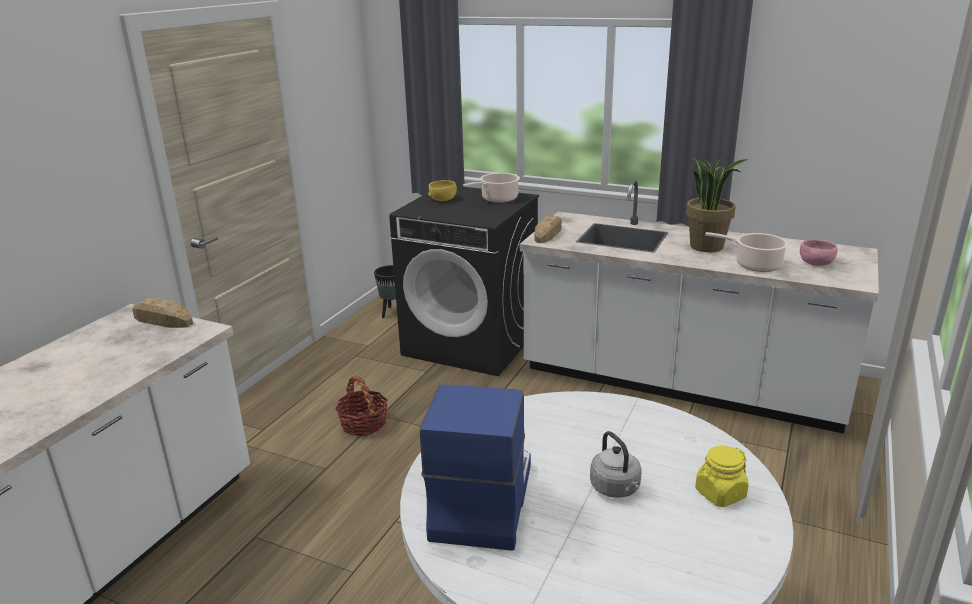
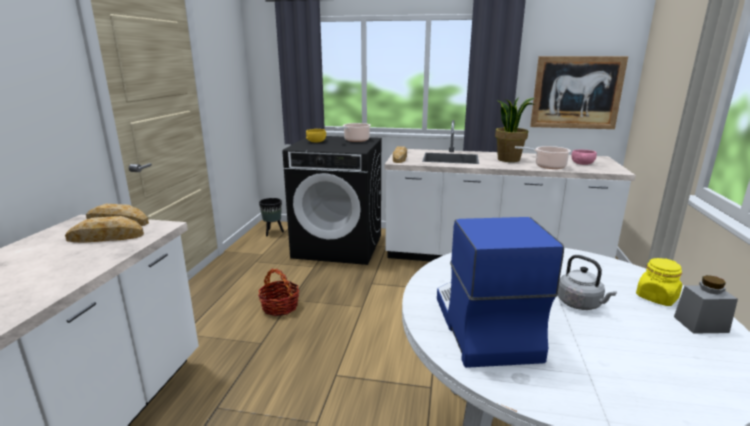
camera: 15 degrees left, 5 degrees down
(145, 340) = (106, 237): none -> bread
(738, 535) = (700, 324): none -> grey jar
(837, 144) = (576, 92): none -> picture

